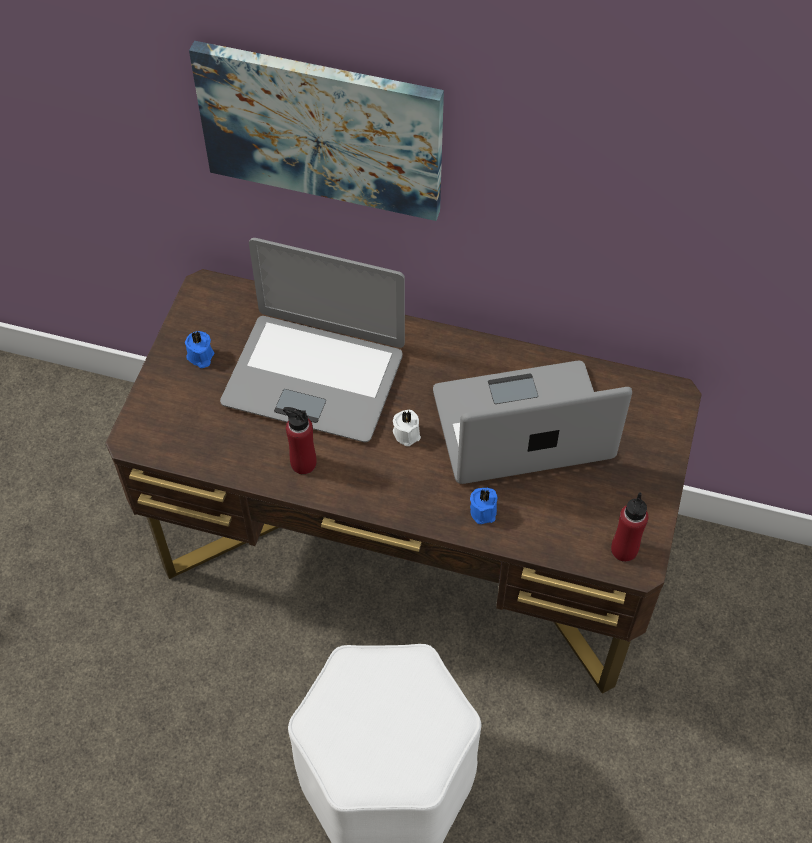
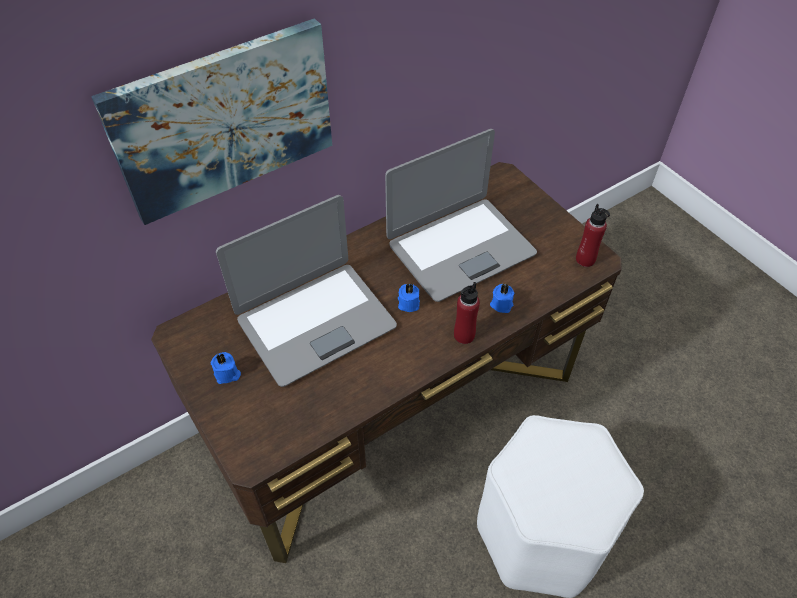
camera: 50 degrees left, 5 degrees down
(303, 463) = (375, 372): red bottle -> red bottle (464, 335)
(407, 433) = (408, 303): white candle -> blue candle
(522, 427) = (460, 248): laptop -> laptop turned 150 degrees counterclockwise

